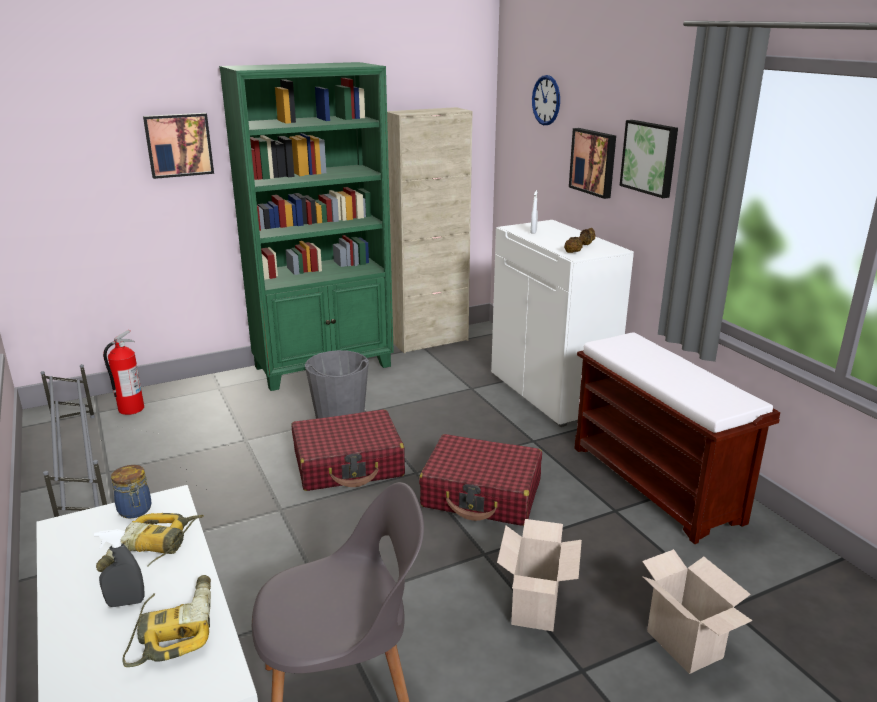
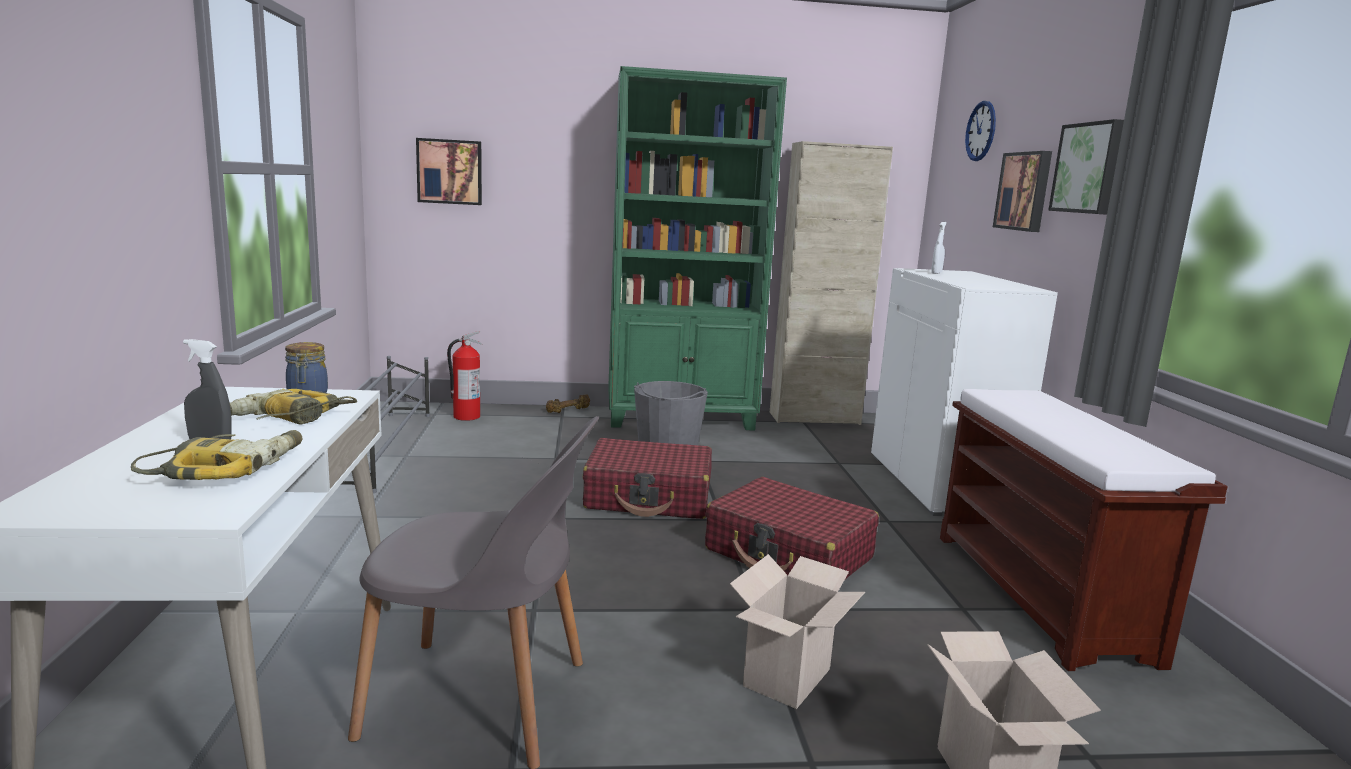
camera: 20 degrees right, 10 degrees down
(178, 145) = (566, 153): picture -> picture (450, 172)
(580, 248) = (984, 284): brown dumbbell -> brown dumbbell (568, 411)

